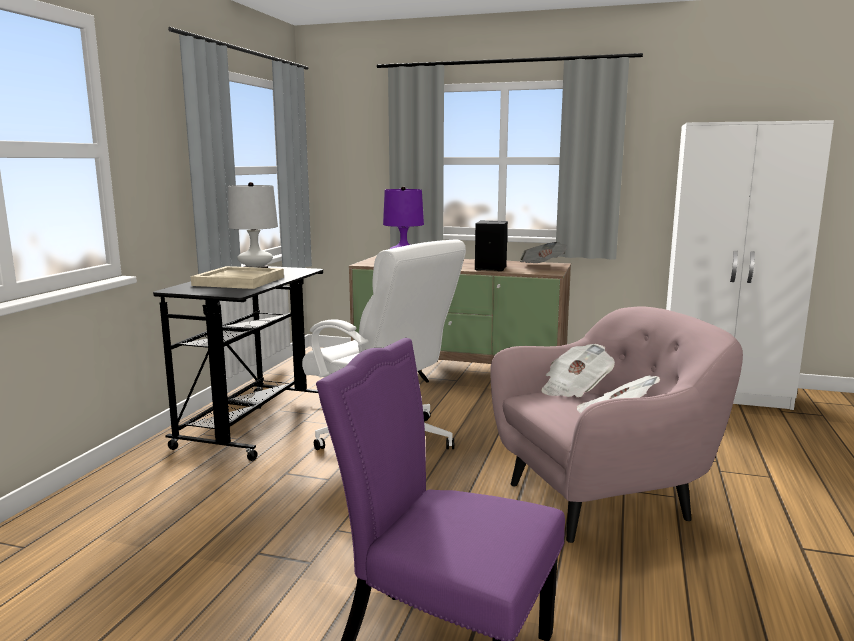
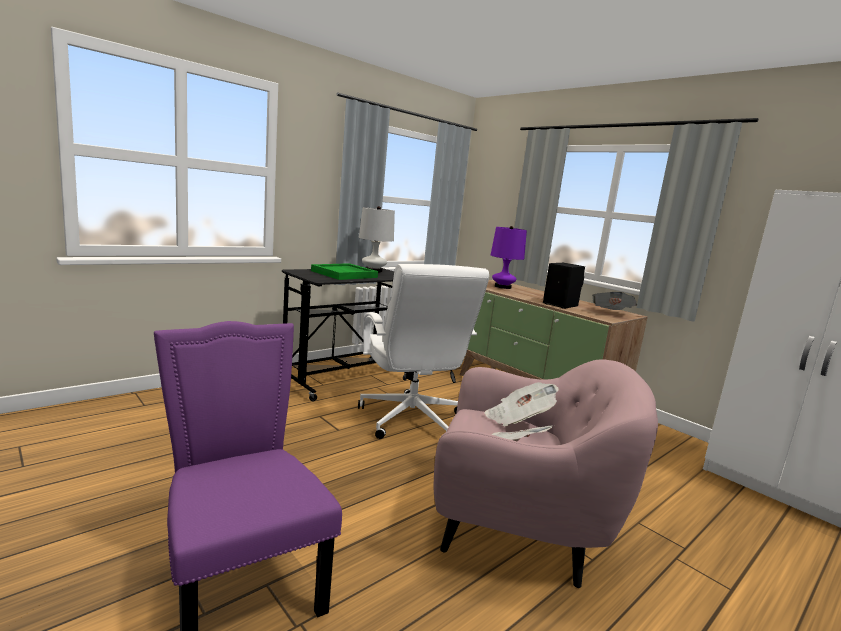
camera: 30 degrees right, 0 degrees up
(240, 281) = (345, 274): beige tray -> green tray

